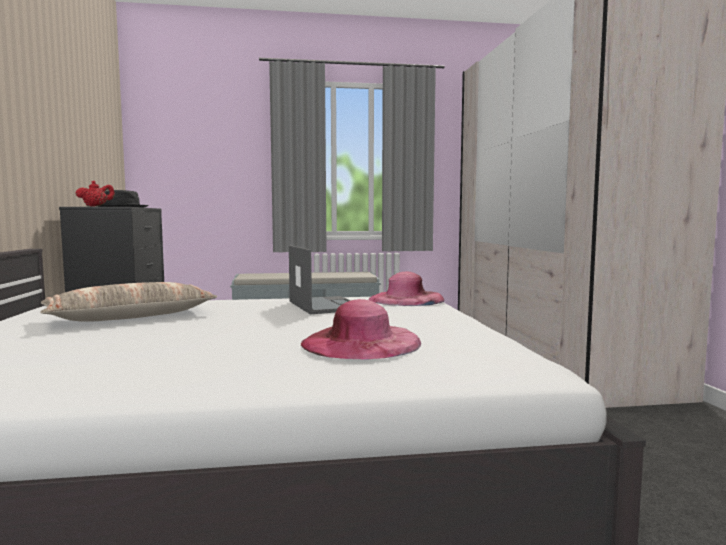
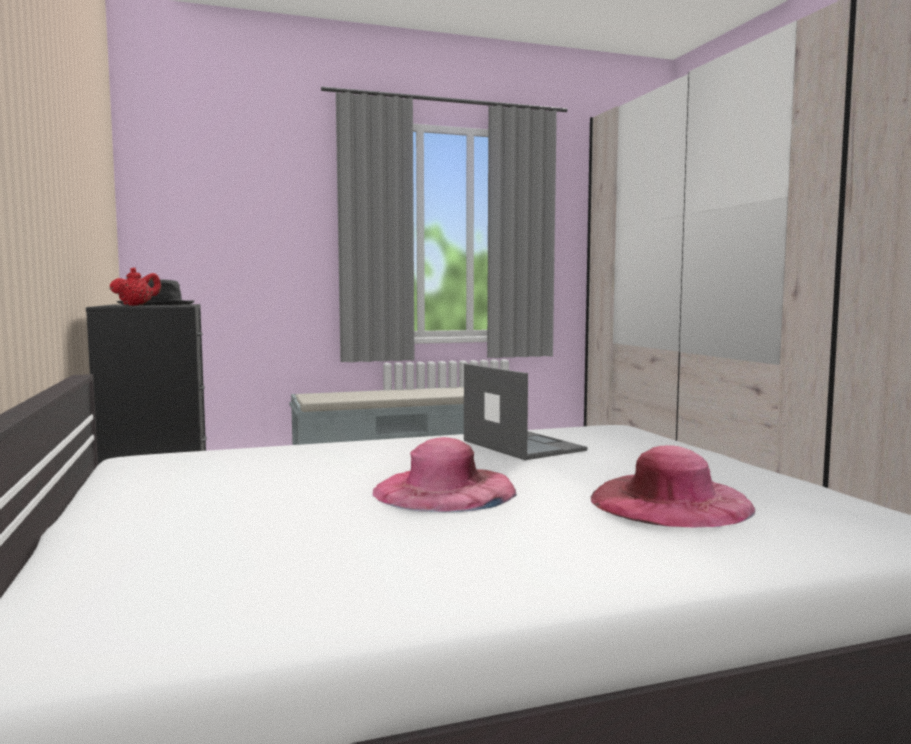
camera: 10 degrees left, 0 degrees up
(131, 316) = (281, 474): pillow -> none
(406, 299) = (610, 431): pink hat -> pink hat (444, 490)

